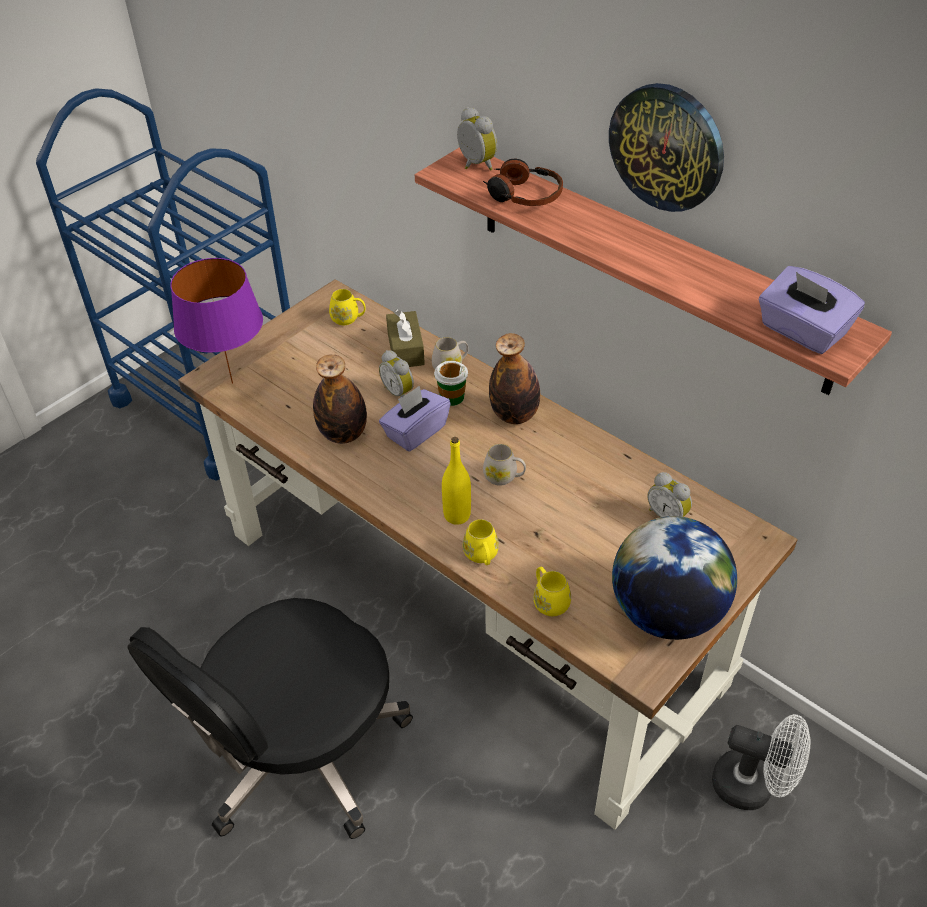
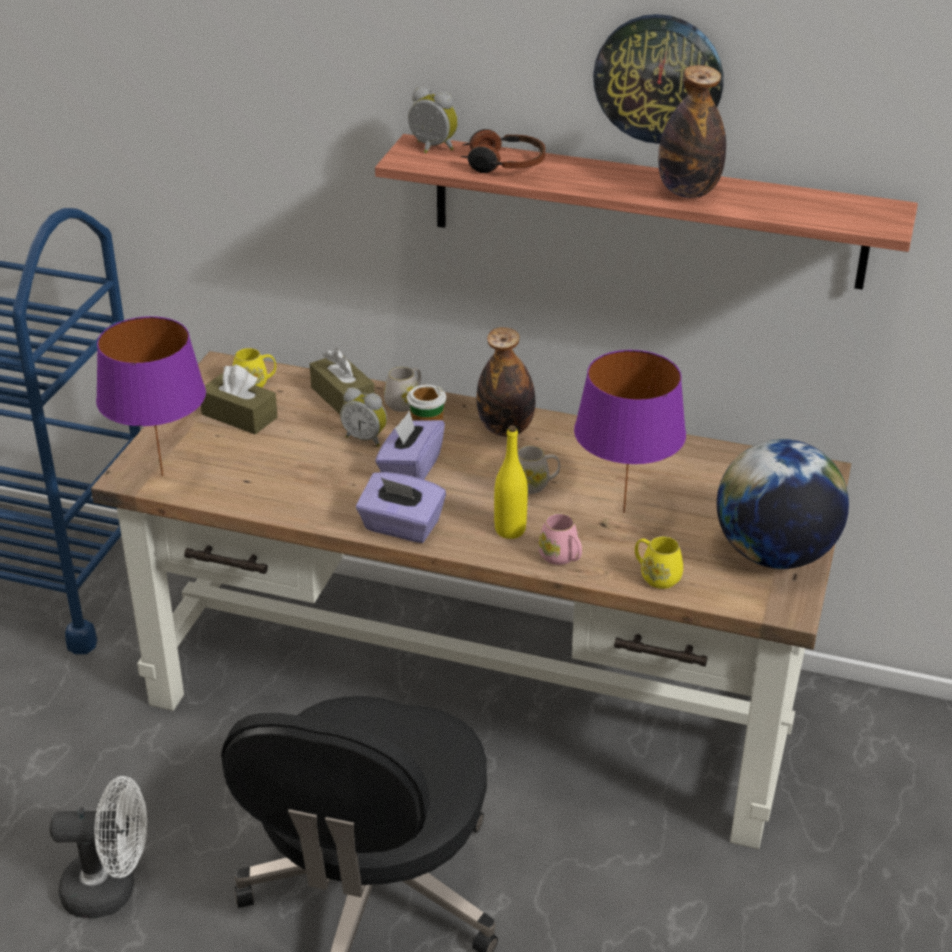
camera: 25 degrees left, 10 degrees down
(319, 345) = (239, 416): none -> brown tissue box
(343, 434) = (331, 491): bottle -> bottle (688, 191)
(482, 556) = (562, 558): yellow mug -> pink mug
(561, 526) = (623, 511): none -> purple table lamp
(668, 515) = (720, 475): alarm clock -> none
(753, 786) = (868, 764): white fan -> white fan (111, 890)
(802, 331) = (845, 217): purple tissue box -> purple tissue box (401, 527)

